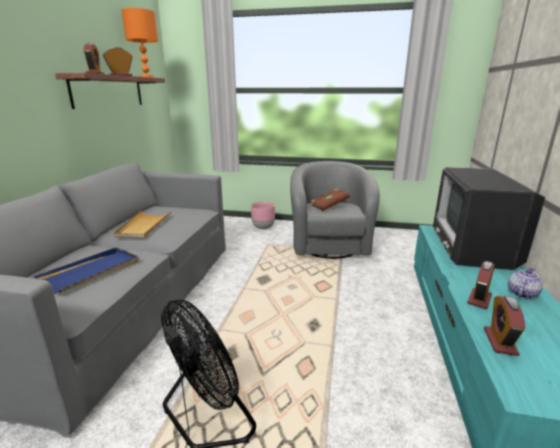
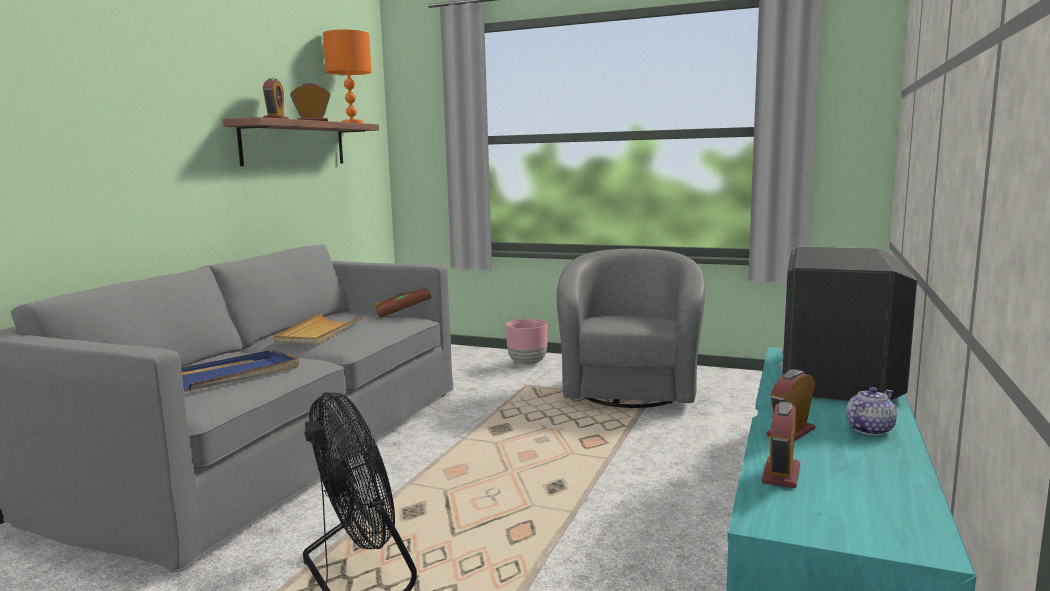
camera: 10 degrees right, 10 degrees down
(329, 206) = (624, 319): brown book -> brown book (403, 313)

